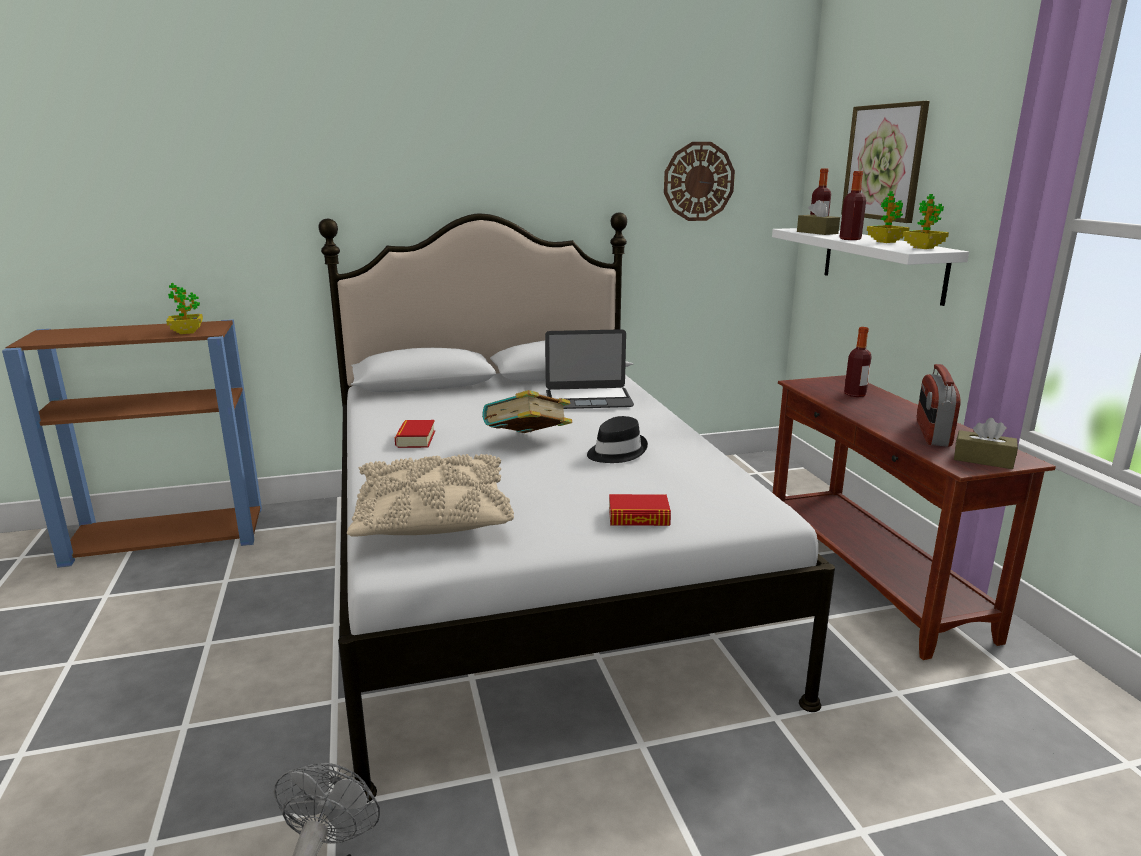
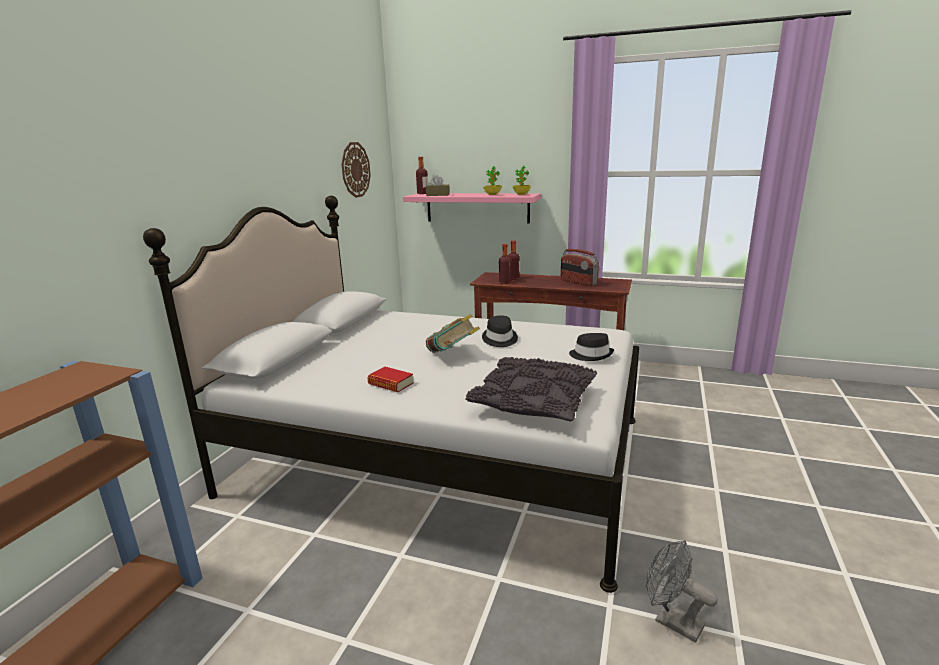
camera: 55 degrees left, 0 degrees up
(187, 332) = (85, 383): potted plant -> none
(433, 515) = (533, 401): beige pillow -> black pillow
(588, 398) = (403, 325): laptop -> none
(638, 517) = (591, 355): book -> black hat
(850, 239) = (472, 195): bottle -> bottle (505, 282)
(882, 263) = (477, 207): white shelf -> pink shelf
(884, 162) = (466, 151): picture -> none
(983, 460) = (615, 285): brown tissue box -> none

